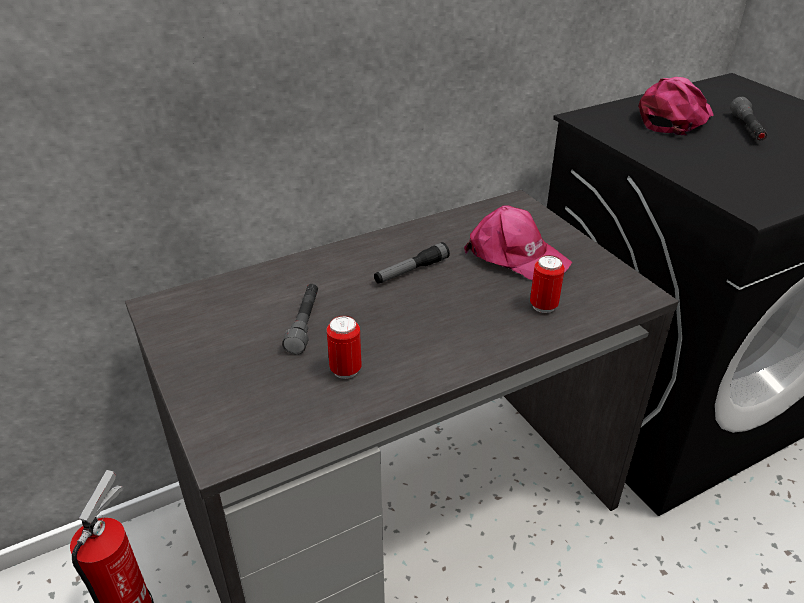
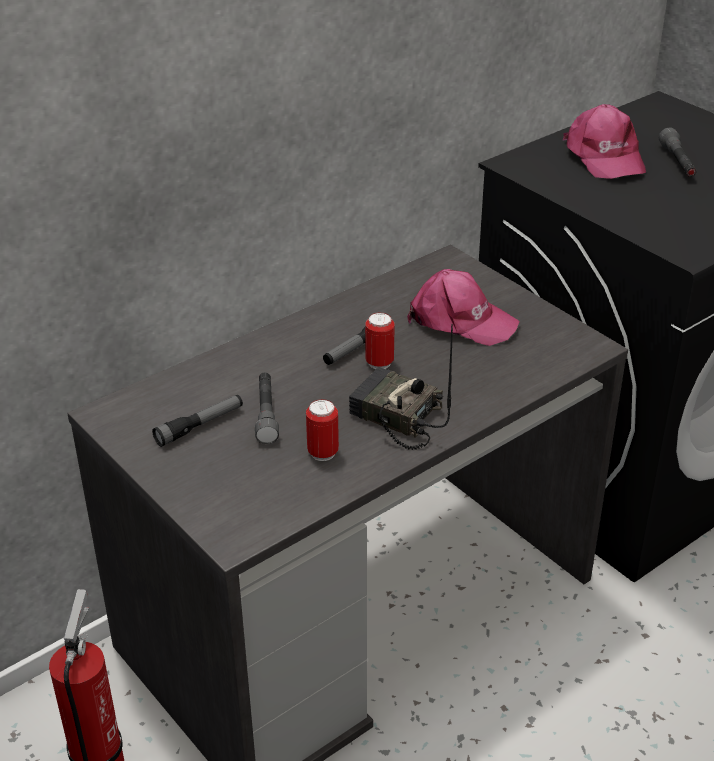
camera: 10 degrees left, 0 degrees up
(238, 328) = (200, 426): none -> flashlight
(428, 342) = (395, 417): none -> radio
(543, 306) = (499, 369): can -> can (379, 363)
(675, 118) = (604, 156): pink cap -> pink cap turned 135 degrees clockwise

